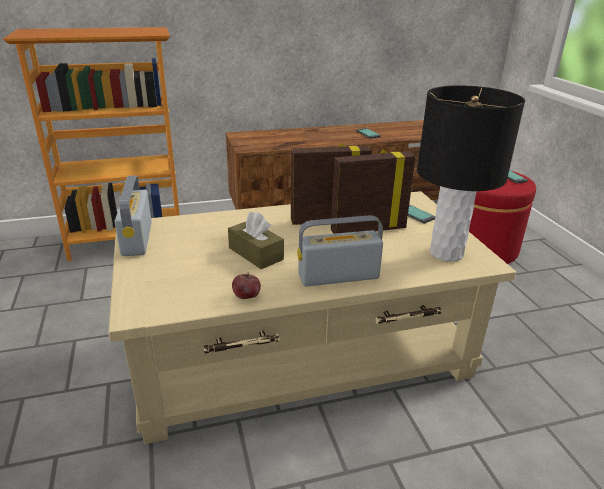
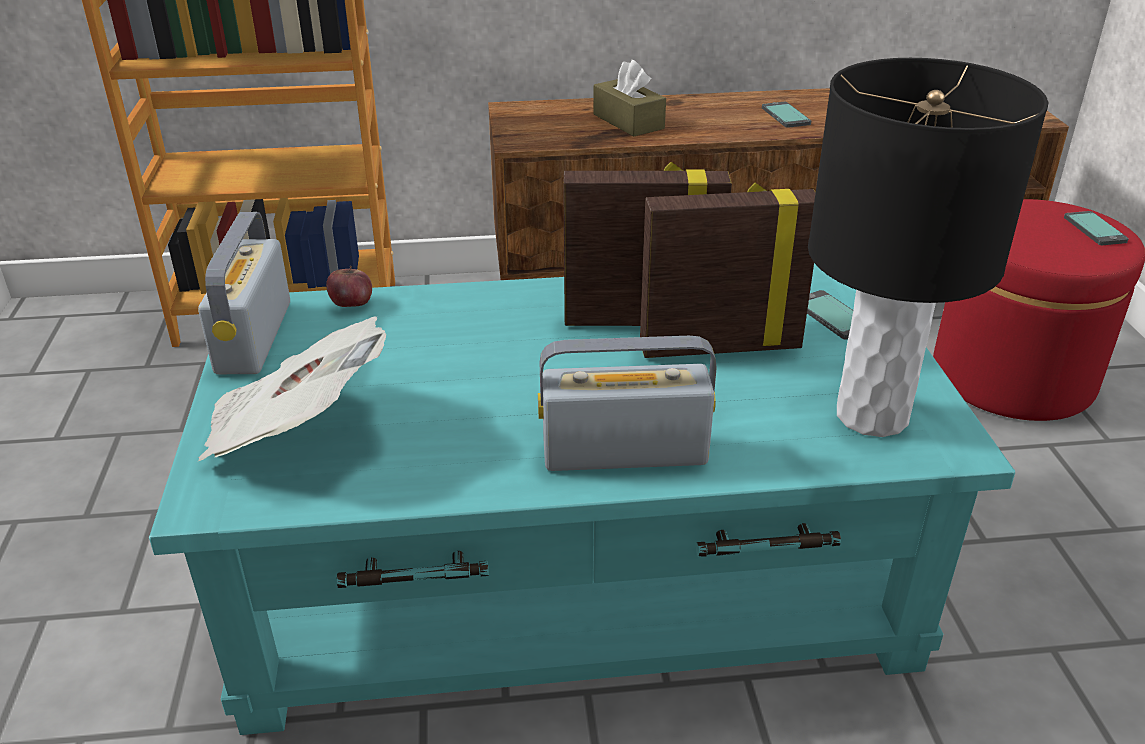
camera: 10 degrees right, 5 degrees up
(172, 278) = (296, 430): none -> newspaper
(246, 296) = (427, 483): apple -> apple (351, 304)
(255, 254) = (472, 387): brown tissue box -> brown tissue box (628, 121)
(298, 351) = (570, 576): beige coffee table -> turquoise coffee table

